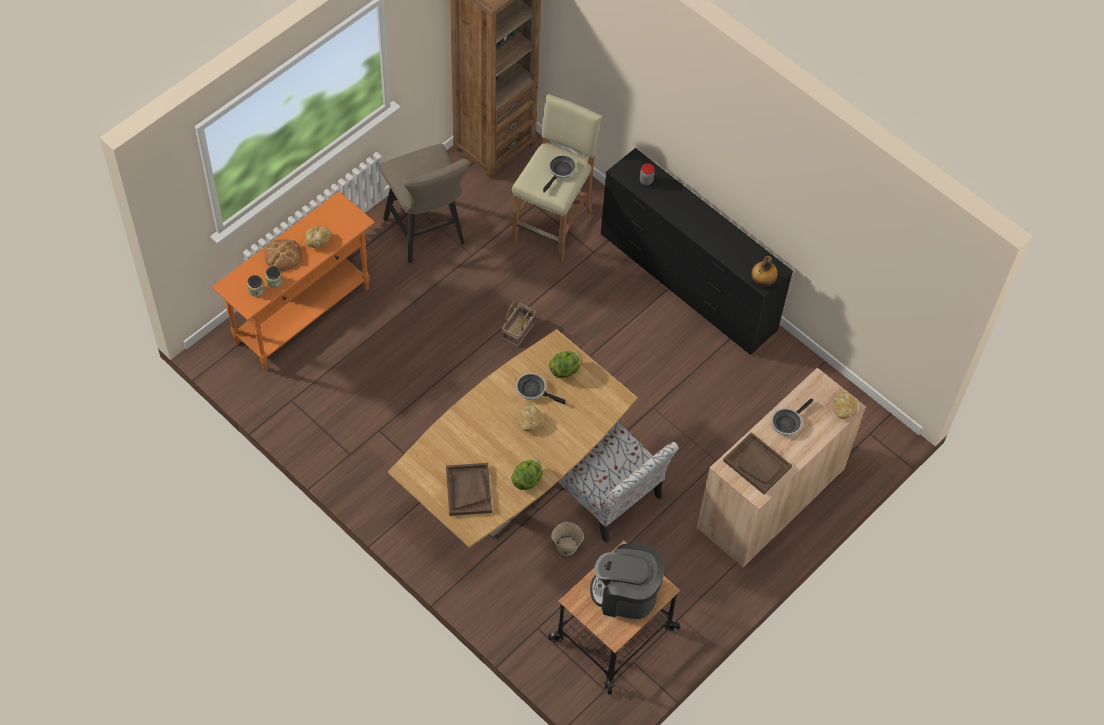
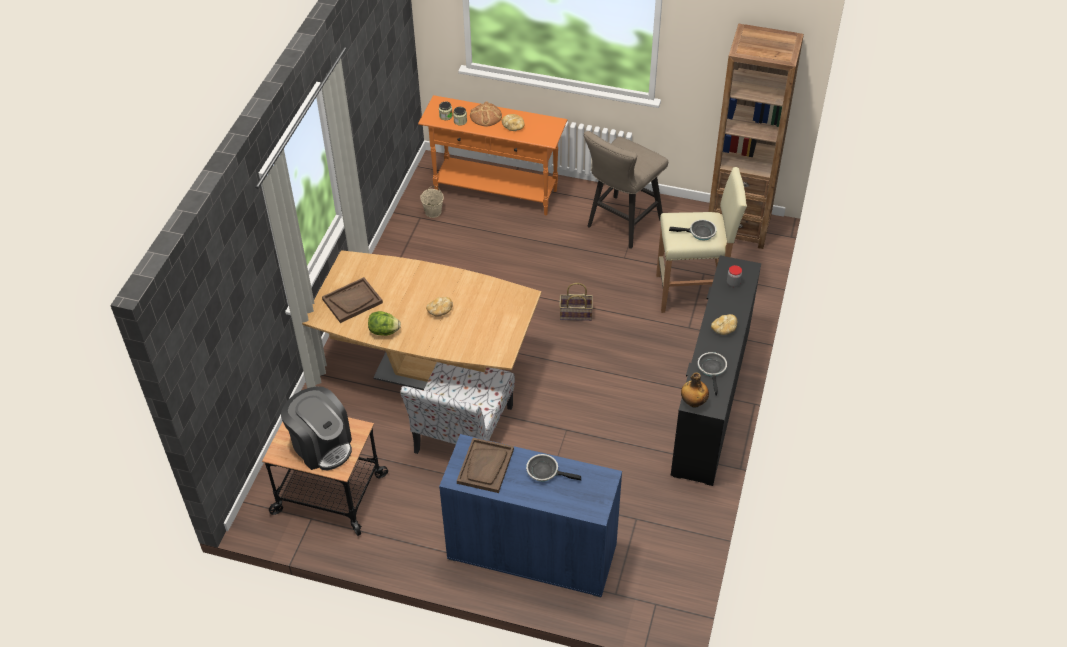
camera: 65 degrees right, 10 degrees down
(533, 390) = (471, 301): frying pan -> frying pan (712, 370)
(565, 370) = (505, 312): lettuce -> none
(566, 546) = (394, 428): beige bucket -> beige bucket (433, 211)
(625, 594) = (321, 445): coffee machine -> coffee machine turned 150 degrees clockwise
(770, 498) = (532, 552): beige cabinet -> blue cabinet
(843, 409) = (590, 509): bread -> bread (724, 329)

